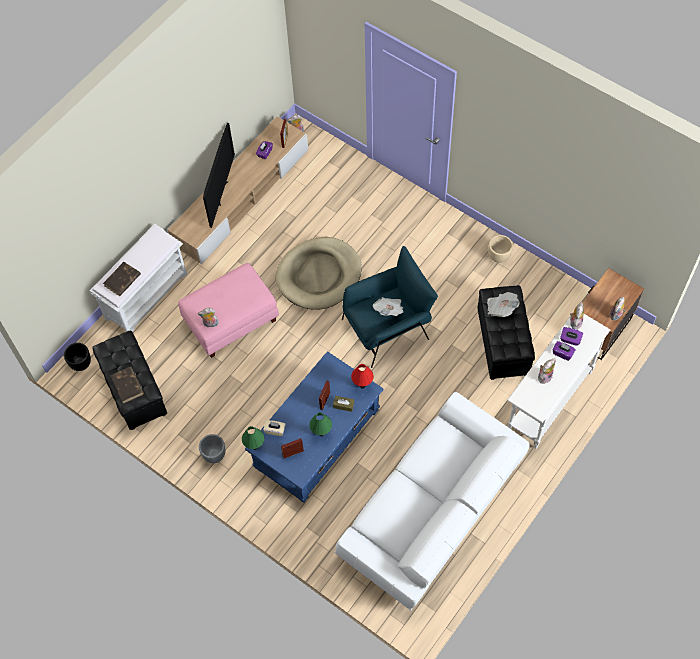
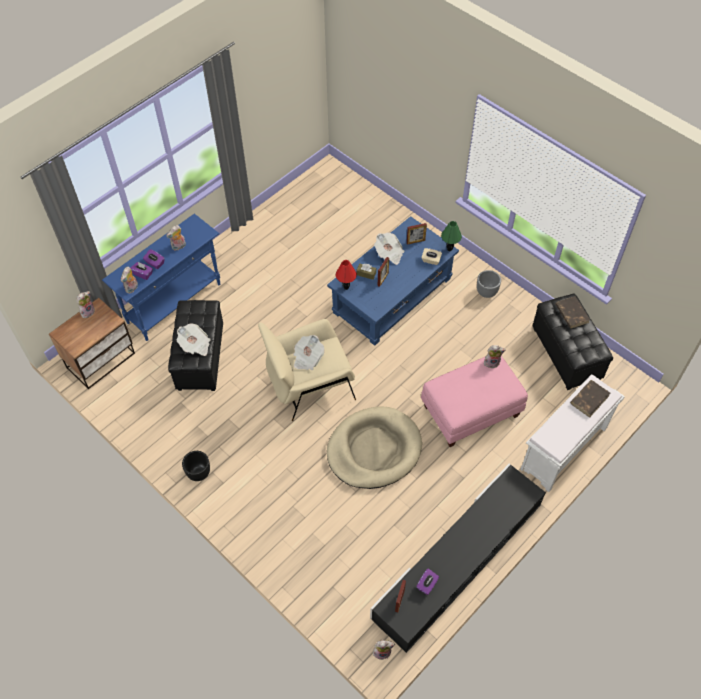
camera: 175 degrees left, 5 degrees down
(81, 363) = (624, 386): black planter -> black planter (199, 473)
(221, 193) = (482, 533): television -> none
(241, 197) = (457, 561): beige tv stand -> black tv stand
(321, 434) = (389, 253): green table lamp -> newspaper
(388, 328) = (310, 385): blue armchair -> beige armchair
(432, 512) = (302, 232): white sofa -> none
(499, 256) = (175, 448): beige planter -> none
(549, 401) = (175, 303): white console table -> blue console table

